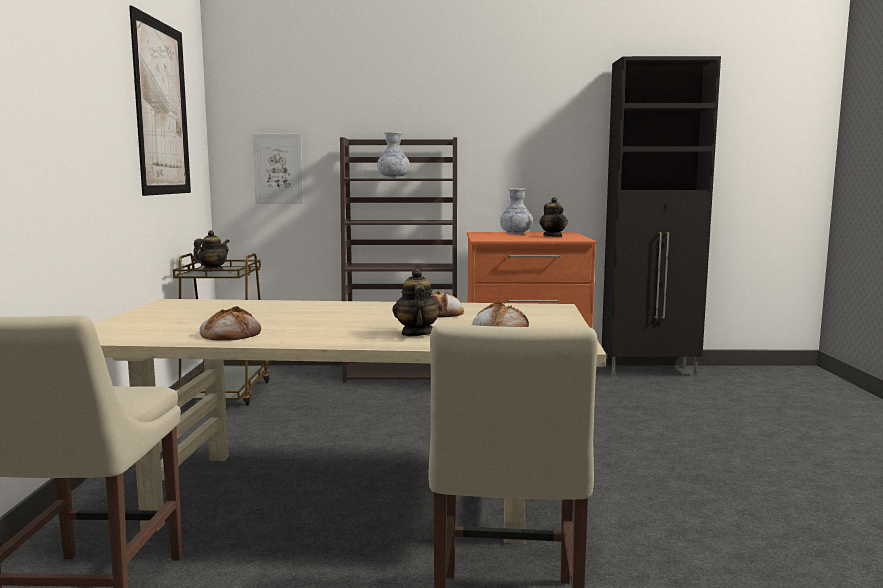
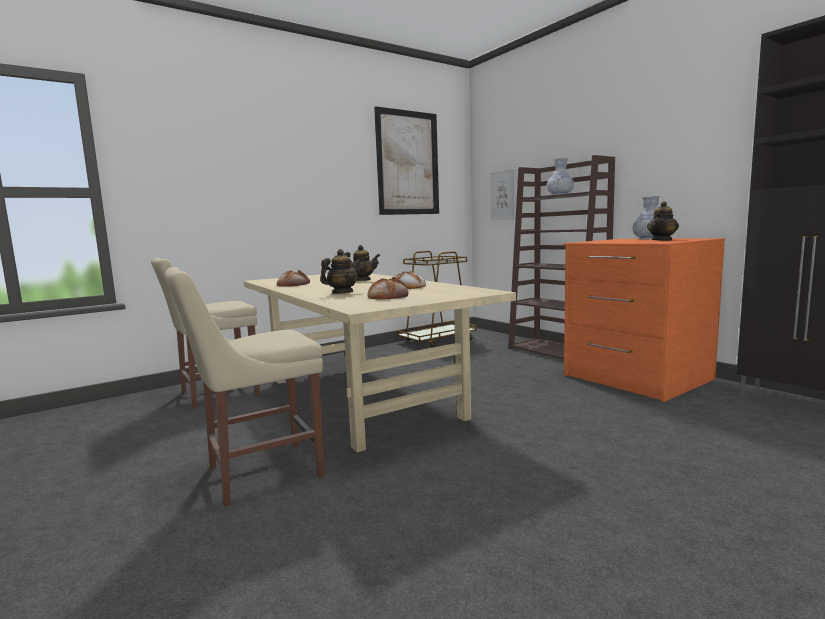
camera: 55 degrees right, 0 degrees up
(212, 271) = (432, 262): teapot -> teapot (362, 280)

